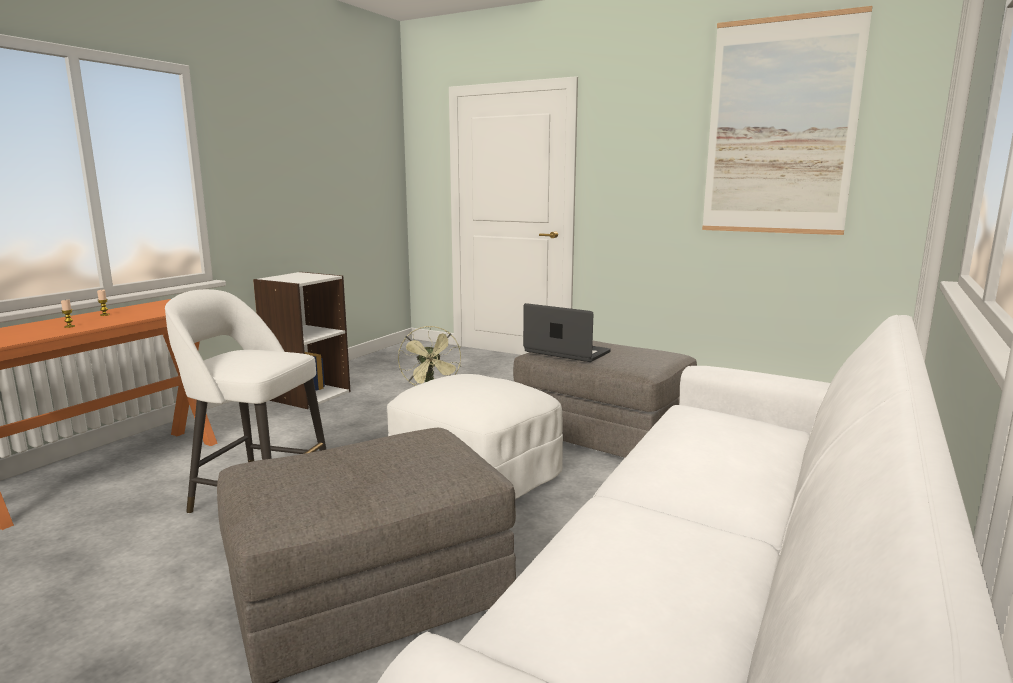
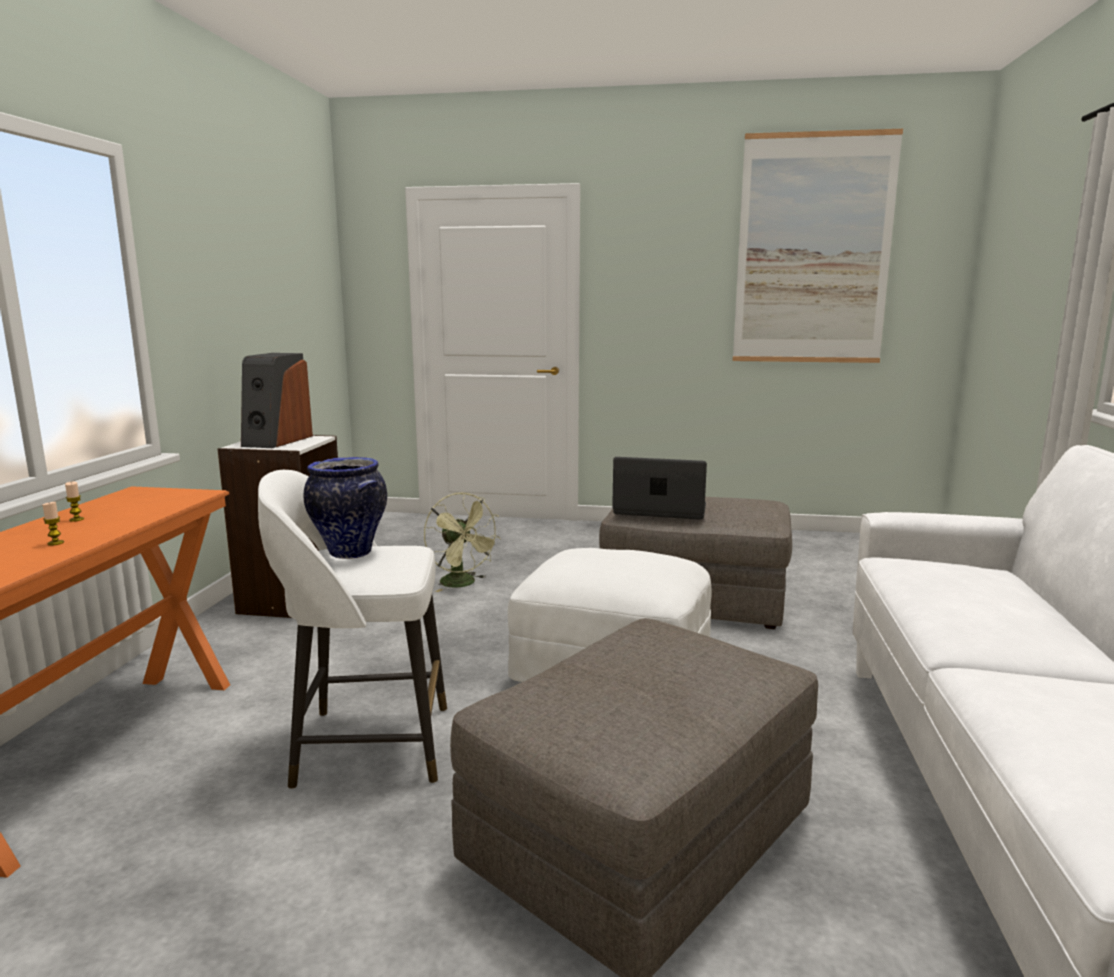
camera: 20 degrees left, 0 degrees up
(248, 352) = (349, 553): none -> vase
(297, 276) = (277, 441): none -> speaker

